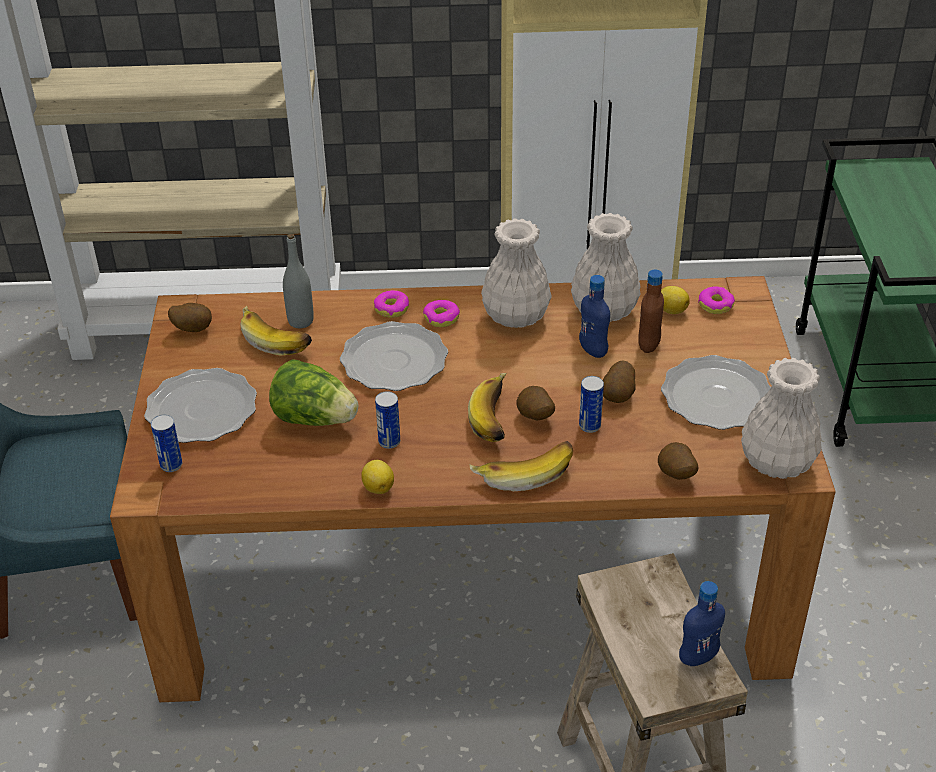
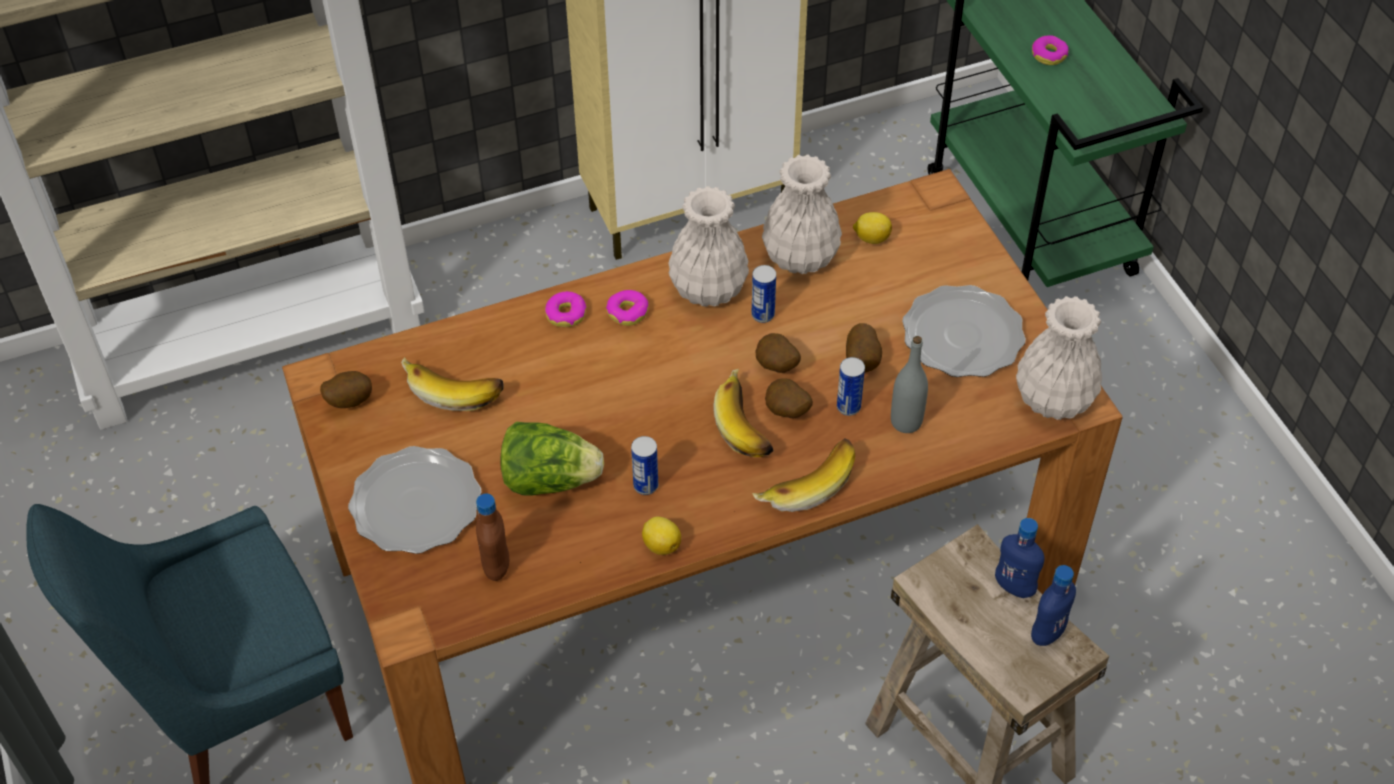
camera: 20 degrees left, 10 degrees up
(171, 465) = (418, 583): can -> can (763, 314)
(300, 321) = (470, 357): grey bottle -> grey bottle (906, 422)
(395, 361) = (602, 381): plate -> none
(593, 350) = (811, 311): blue bottle -> blue bottle (1014, 587)
(648, 345) = (866, 289): brown bottle -> brown bottle (496, 566)
(675, 476) = (960, 443): potato -> potato (776, 367)
(715, 305) = (915, 219): donut -> donut (1049, 55)

